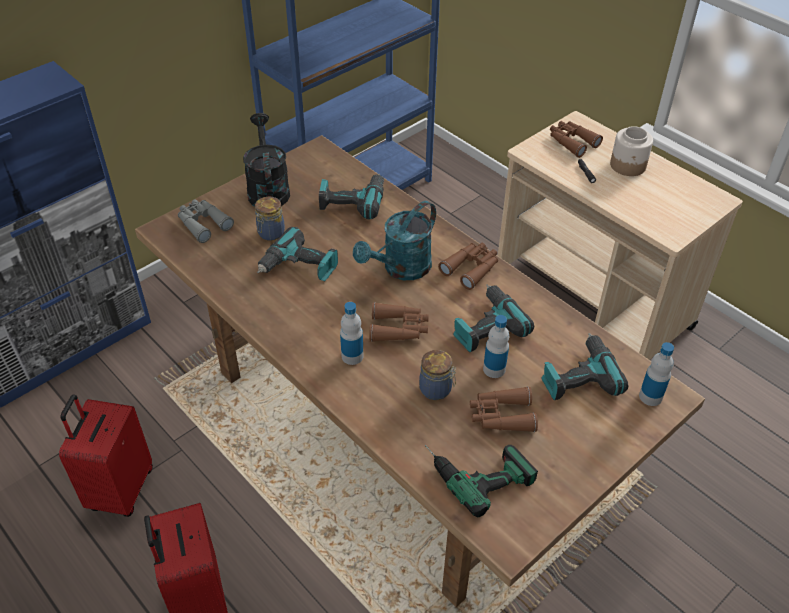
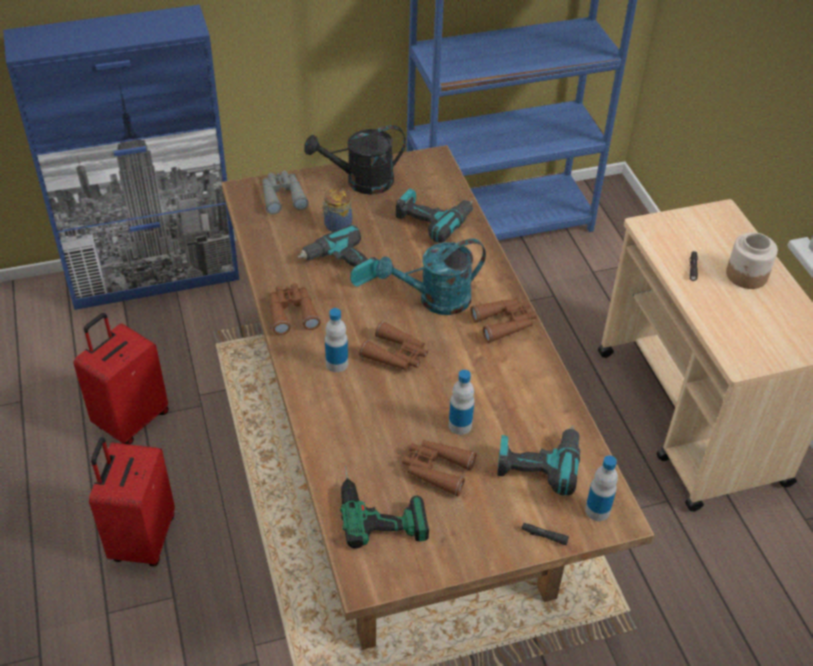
camera: 25 degrees right, 0 degrees up
(267, 189) = (361, 182): black watering can -> black watering can turned 120 degrees counterclockwise
(436, 390) = (393, 423): jar -> none
(486, 326) = (480, 383): power drill -> none
(571, 142) = (701, 231): brown binoculars -> brown binoculars (292, 313)
(625, 436) = (544, 536): none -> black flashlight

